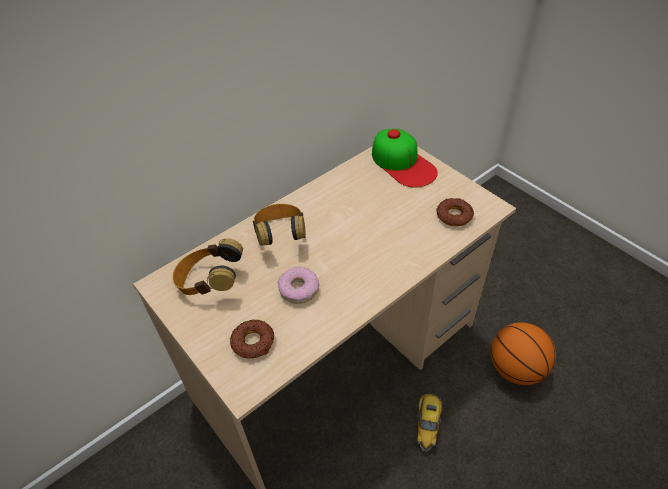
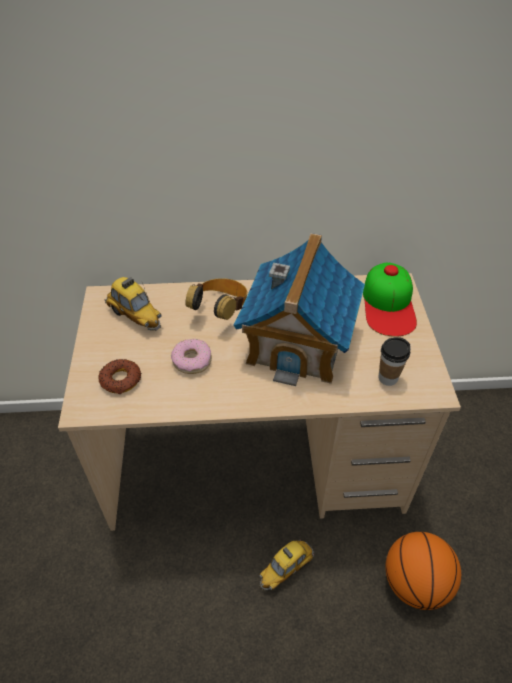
camera: 35 degrees right, 0 degrees up
(210, 282) = (135, 316): headphones -> toy car
(367, 226) = (298, 342): none -> toy house
(454, 215) = (388, 378): donut -> cup

